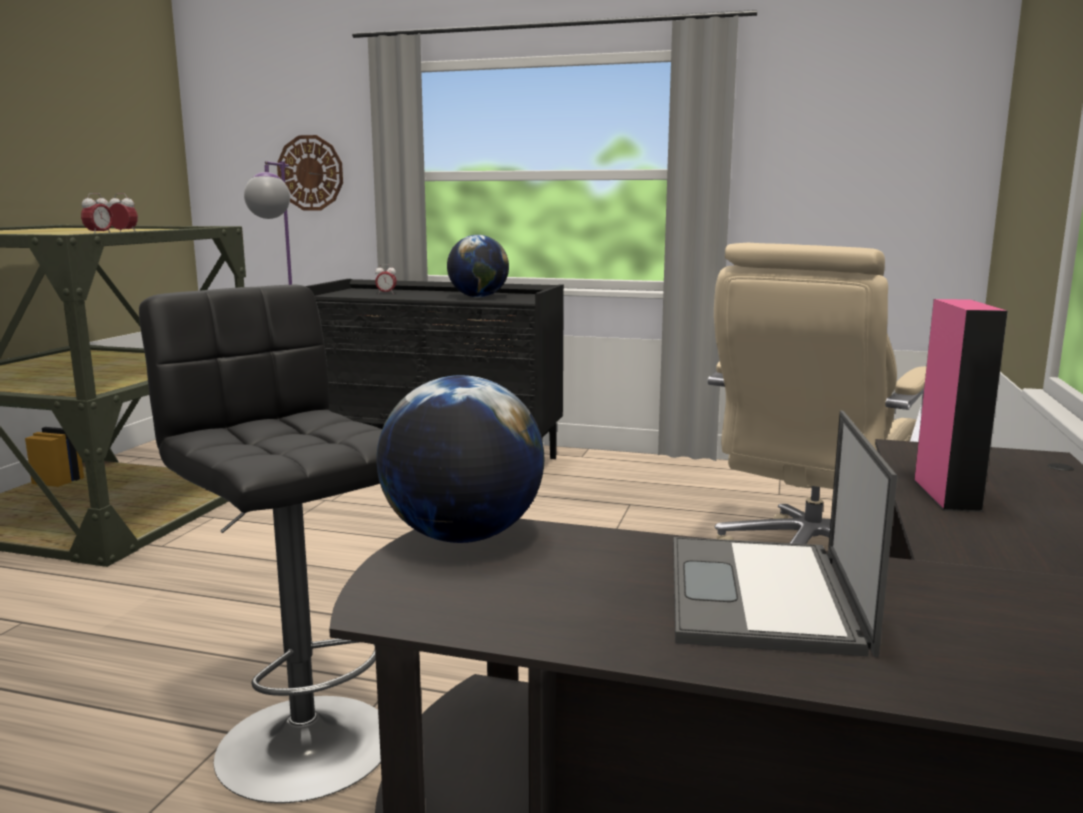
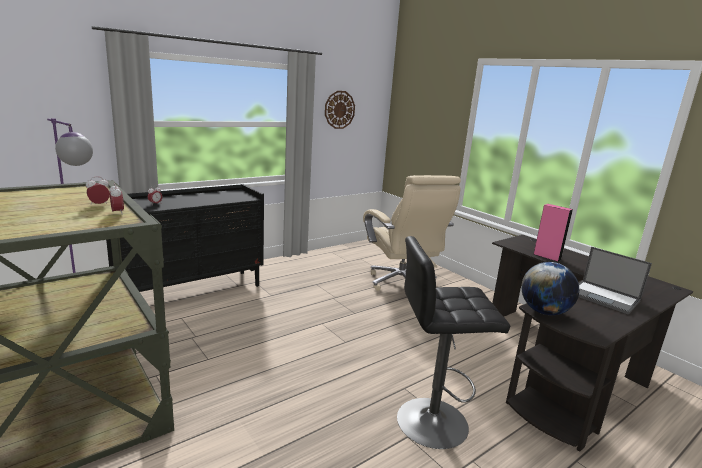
camera: 55 degrees left, 5 degrees up
(310, 173) = (45, 120): wall clock -> wall clock (339, 109)
(478, 297) = (216, 198): globe -> none

